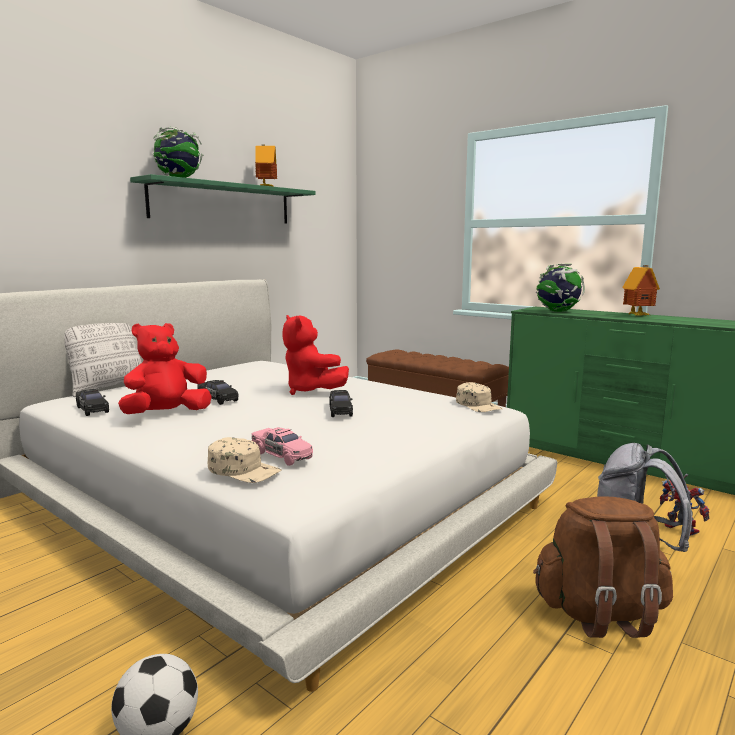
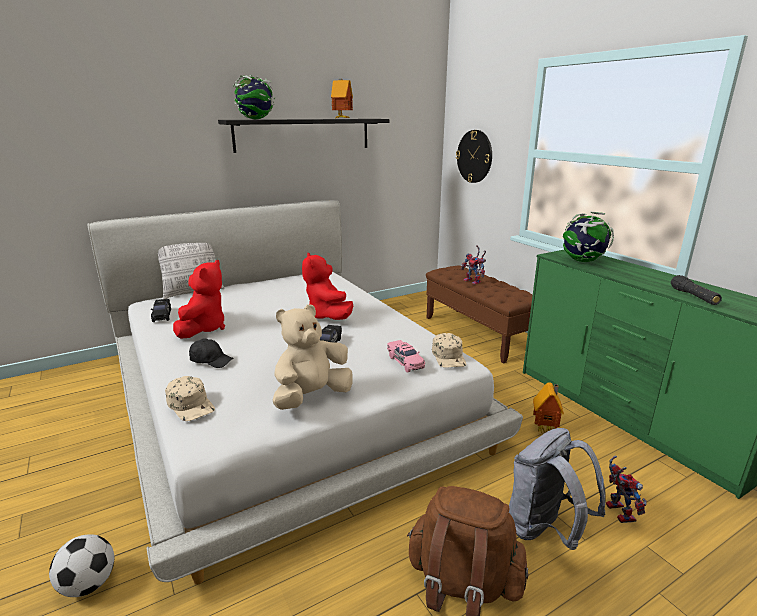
camera: 20 degrees right, 10 degrees up
(166, 414) = (203, 328): red plush toy -> red plush toy turned 120 degrees clockwise
(217, 436) = (211, 360): none -> black cap
(218, 399) = (251, 316): black toy car -> none
(223, 203) = (303, 134): green shelf -> black shelf
(282, 455) = (229, 394): pink toy car -> pink toy car (405, 362)
(377, 448) = (312, 397): none -> beige plush toy
(399, 234) = (474, 156): none -> wall clock
(427, 358) = (474, 281): none -> toy robot
(638, 316) = (662, 279): toy house -> toy house (545, 429)
(680, 321) = (693, 297): none -> black flashlight

